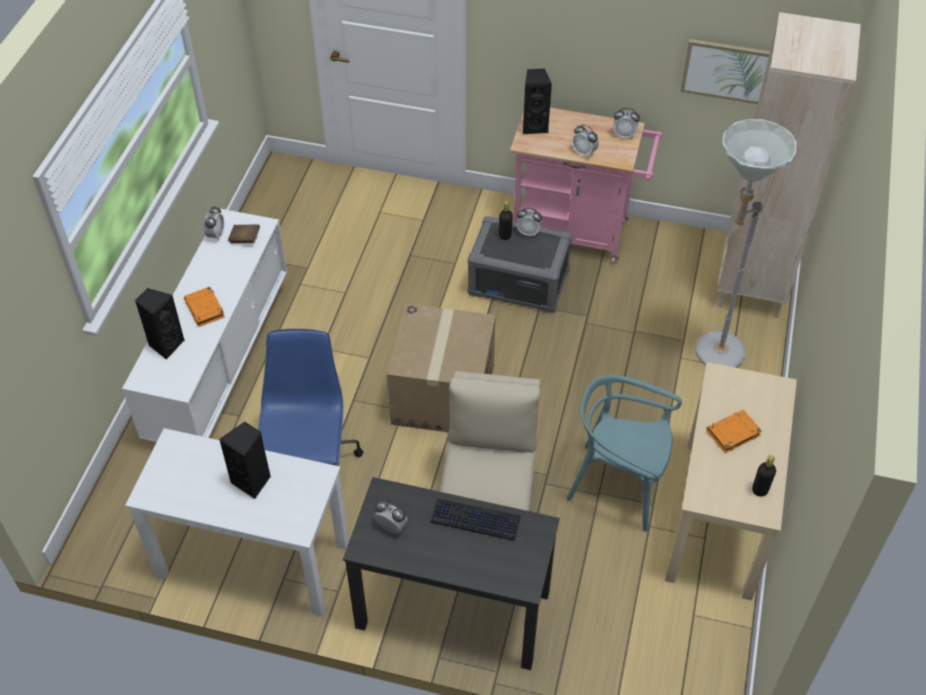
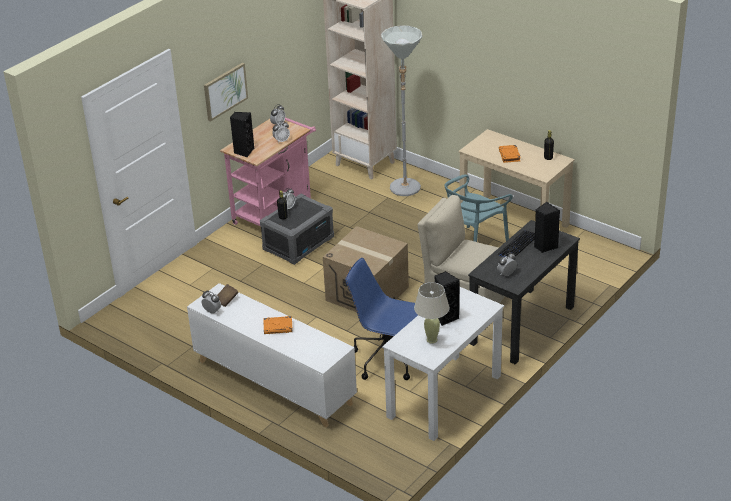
camera: 65 degrees left, 15 degrees down
(165, 344) = (298, 349): black speaker -> black speaker (545, 246)
(193, 481) = (431, 340): none -> beige table lamp
(728, 71) = (297, 54): picture -> picture (225, 91)

